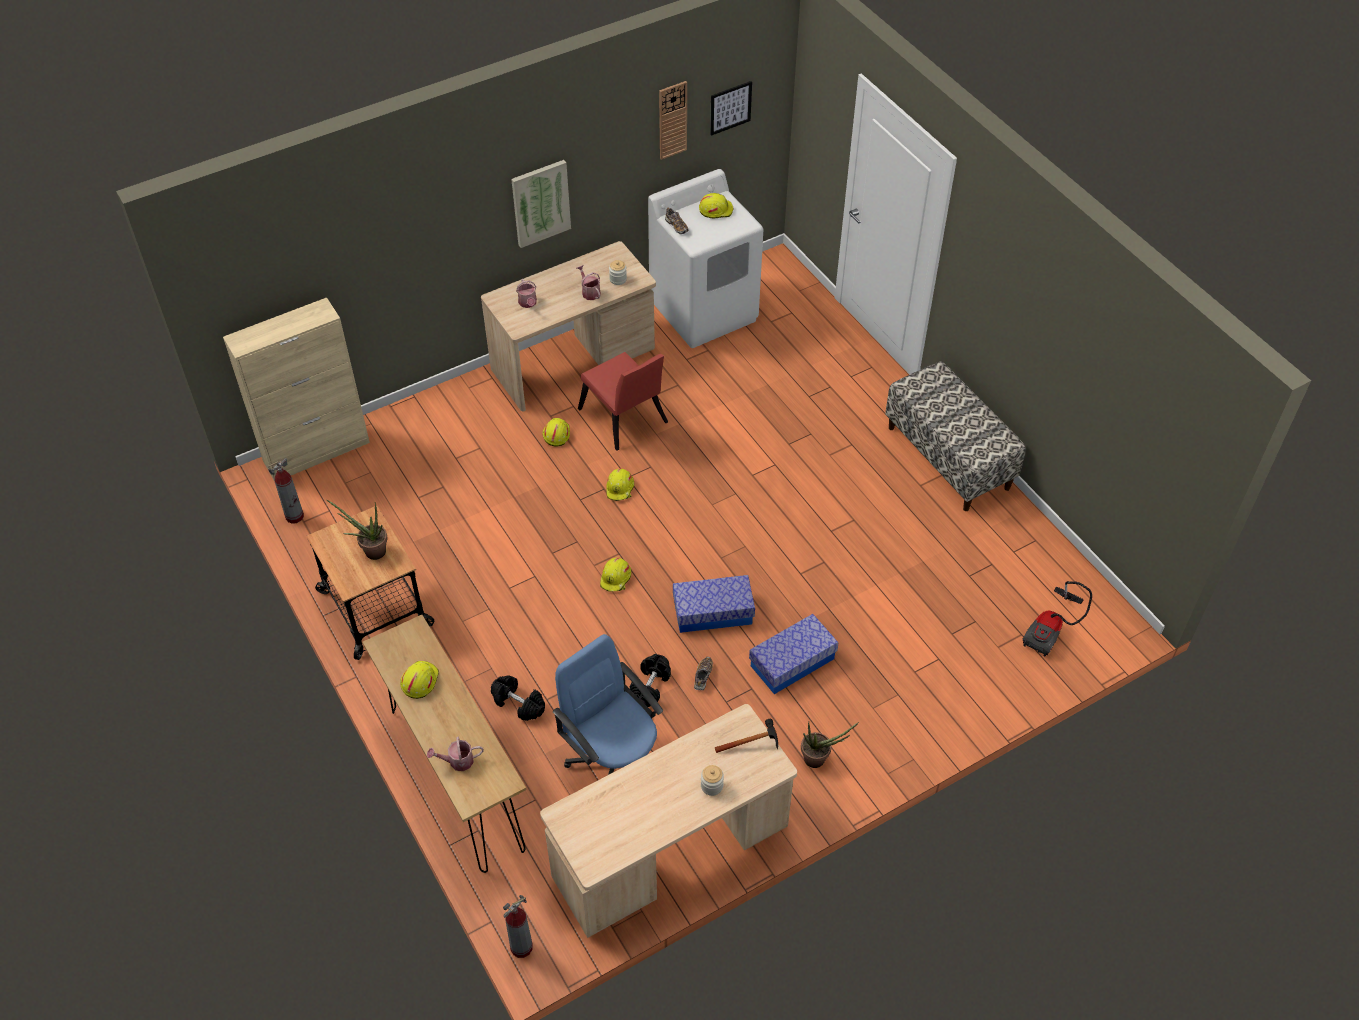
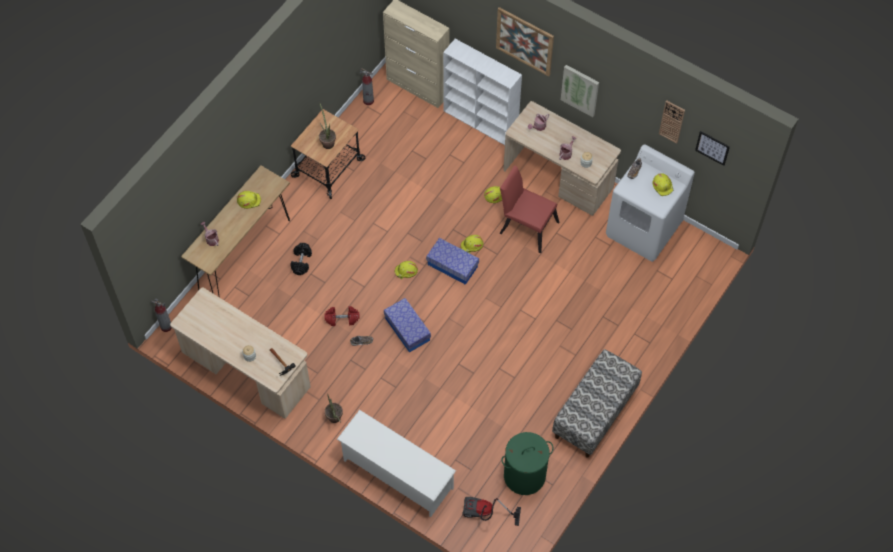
camera: 65 degrees right, 10 degrees up
(428, 405) = (481, 122): none -> white bookcase
(443, 201) = (524, 41): none -> picture
(614, 760) = (288, 321): blue office chair -> none
(625, 420) = (526, 225): red chair -> red chair turned 90 degrees clockwise
(650, 686) = (342, 319): black dumbbell -> red dumbbell
(792, 662) = (393, 382): storage box -> storage box (452, 265)
(946, 712) = (397, 474): none -> white shoe rack
(1010, 565) = (524, 476): none -> green laundry basket

